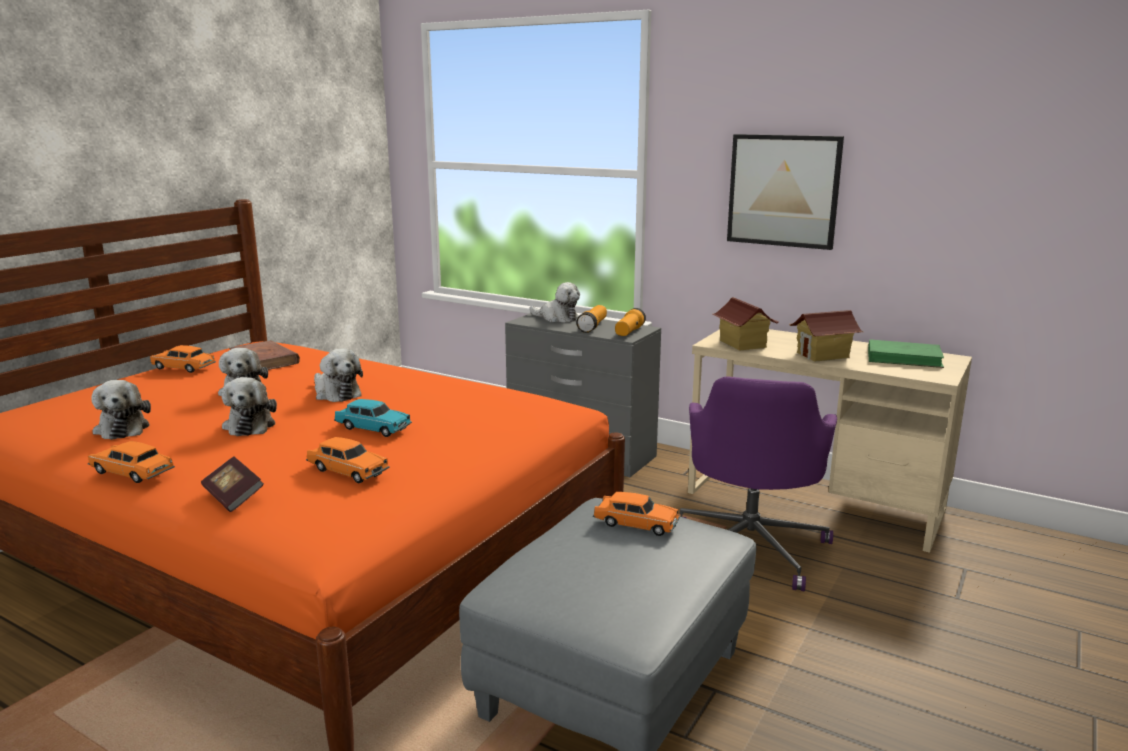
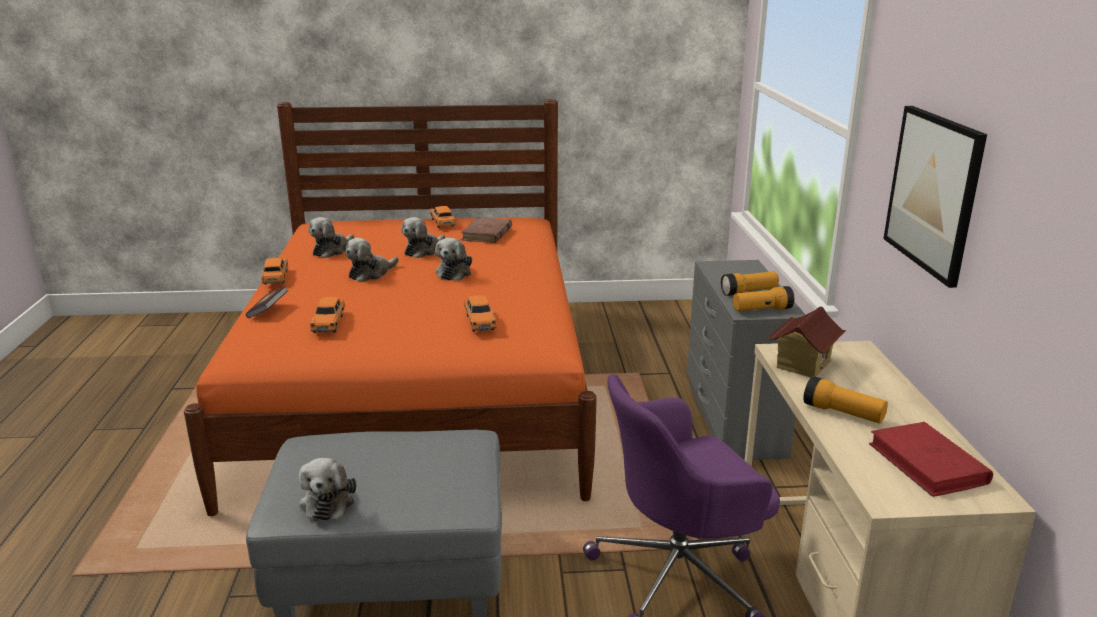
camera: 55 degrees right, 5 degrees up
(373, 428) = (405, 304): turquoise toy car -> none
(557, 318) = (746, 273): plush toy -> plush toy (328, 501)
(636, 524) = (440, 458): orange toy car -> orange toy car (479, 322)
(823, 355) = (843, 413): toy house -> flashlight
(904, 358) = (928, 464): green book -> red book

